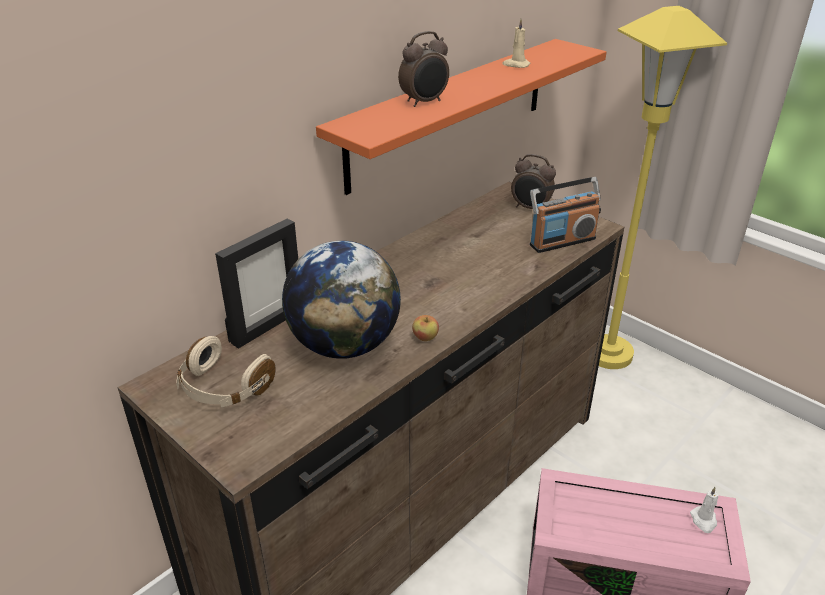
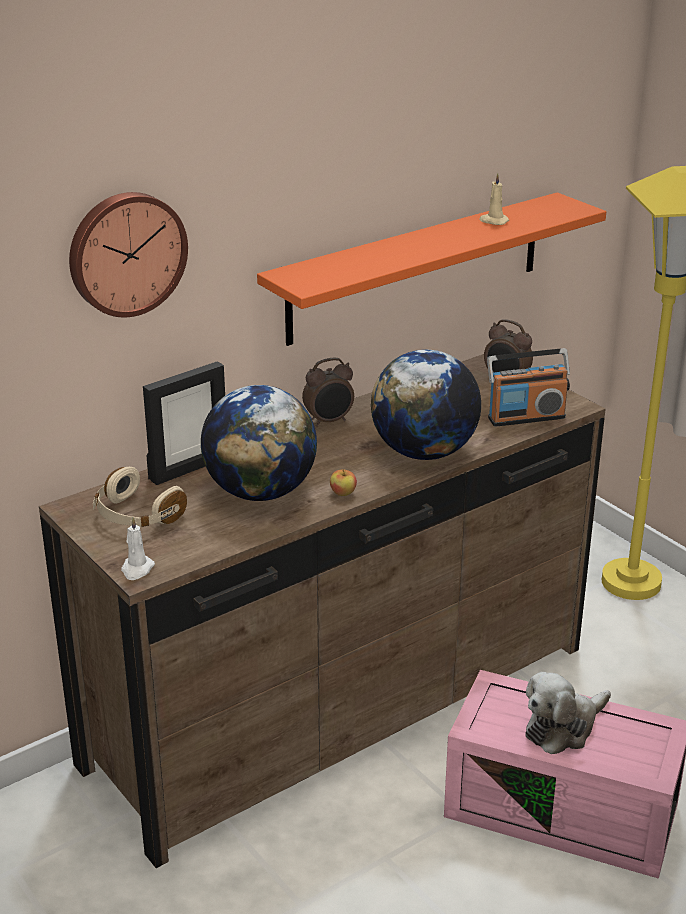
camera: 10 degrees right, 5 degrees down
(182, 112) = (126, 253): none -> wall clock
(424, 102) = (375, 256): alarm clock -> alarm clock (329, 421)
(486, 285) = (424, 452): none -> globe
(631, 520) = (563, 727): none -> plush toy
(703, 521) = (644, 737): white candle -> white candle (137, 569)

